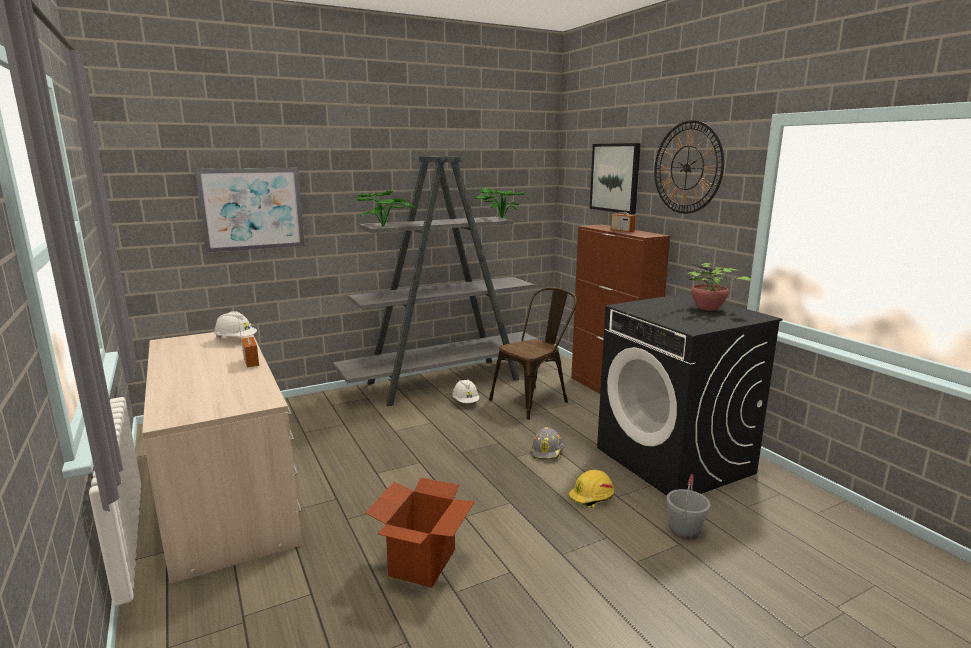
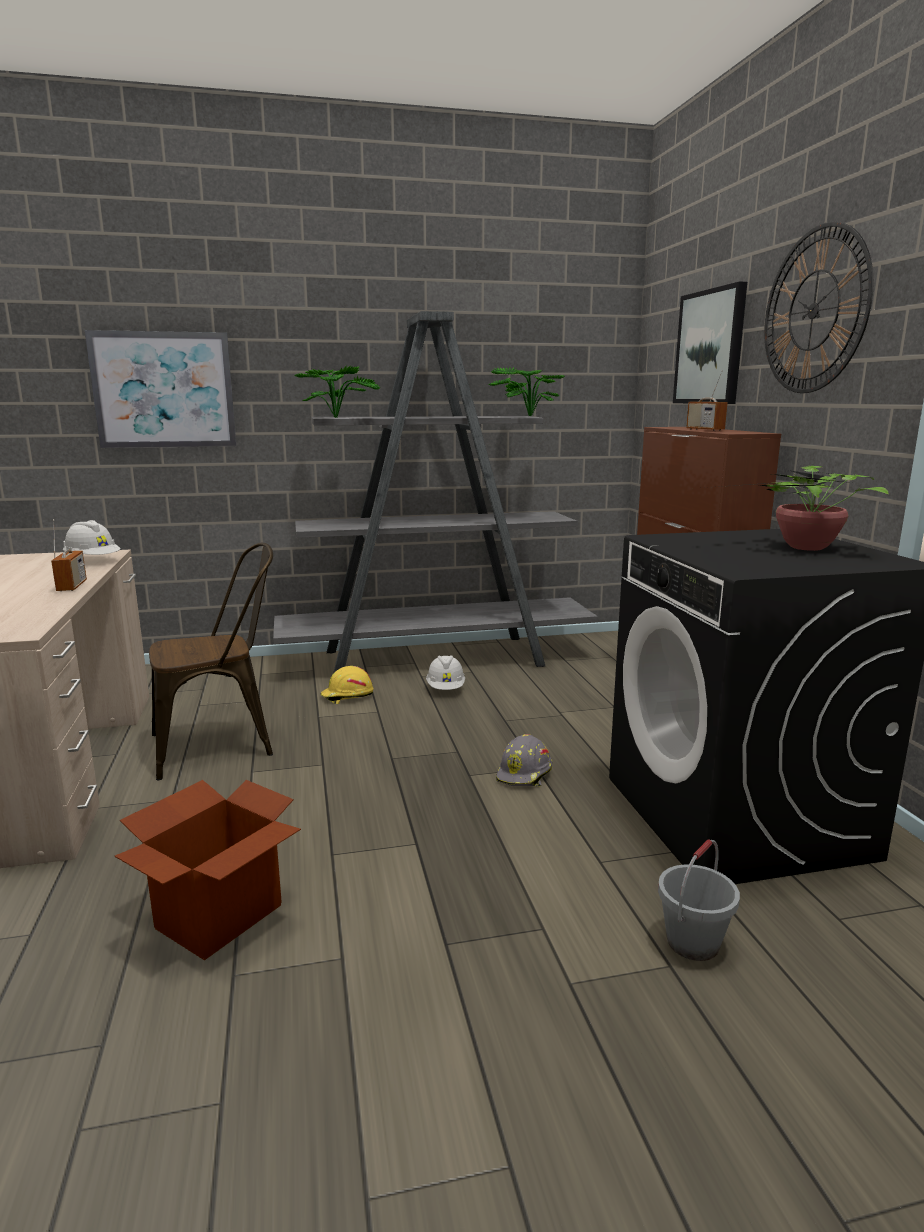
camera: 15 degrees right, 0 degrees up
(534, 400) = (550, 696): brown chair -> brown chair (223, 744)
(591, 497) = (555, 856): yellow hard hat -> yellow hard hat (347, 696)

